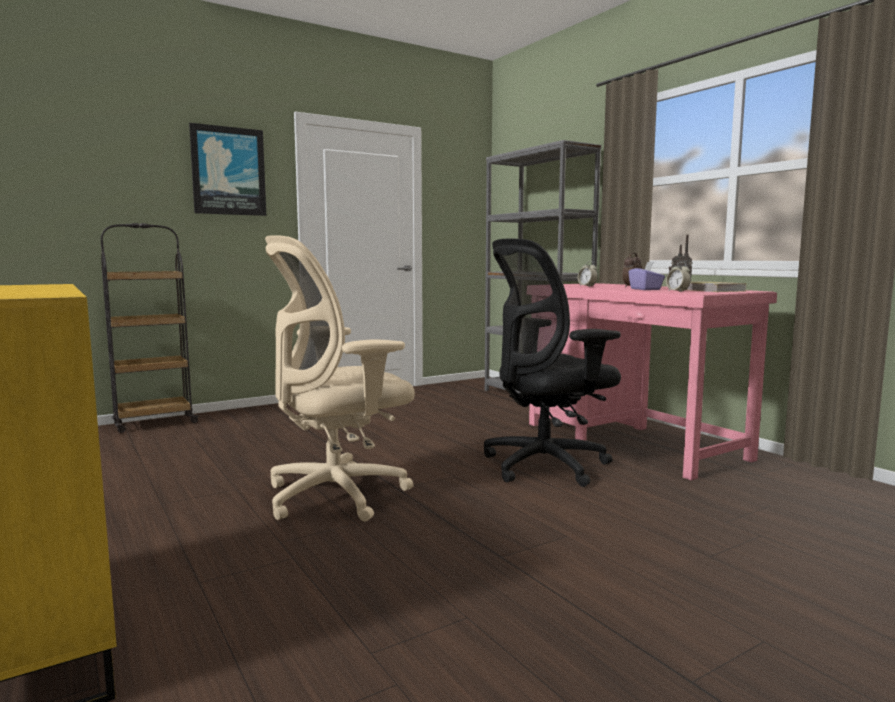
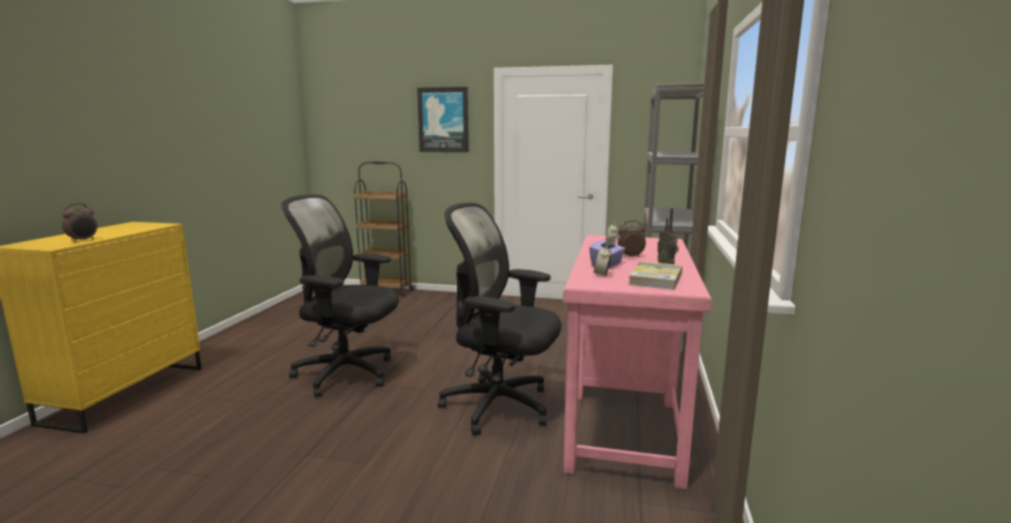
camera: 45 degrees right, 5 degrees up
(43, 292) = (83, 240): none -> alarm clock
(343, 492) = (351, 373): beige office chair -> black office chair

